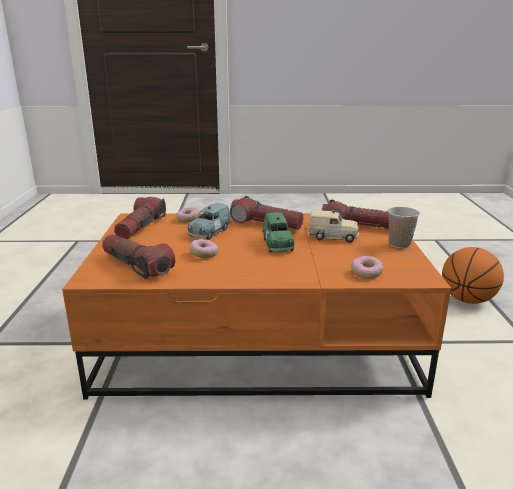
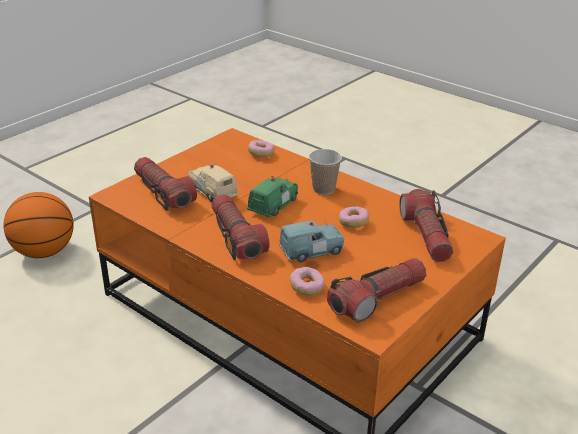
camera: 140 degrees left, 10 degrees up
(399, 244) = (181, 163): cup -> cup (324, 189)

